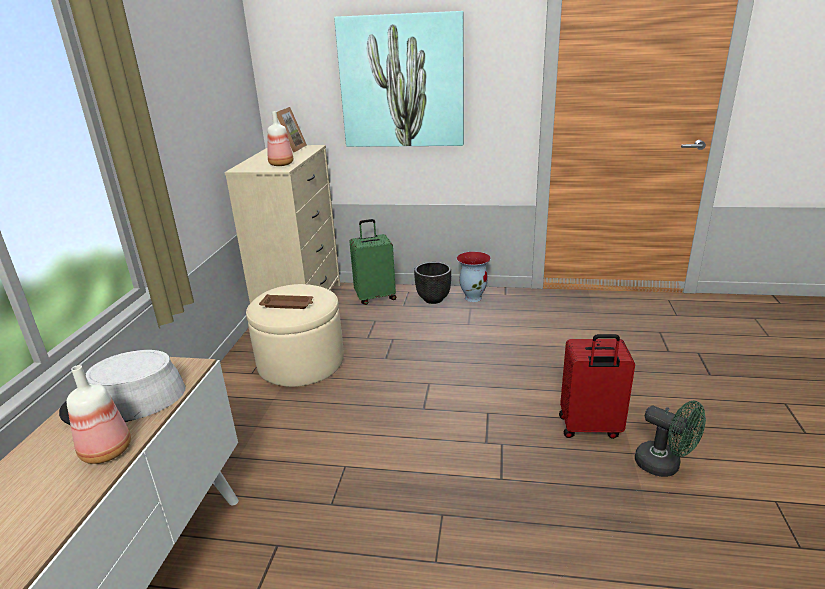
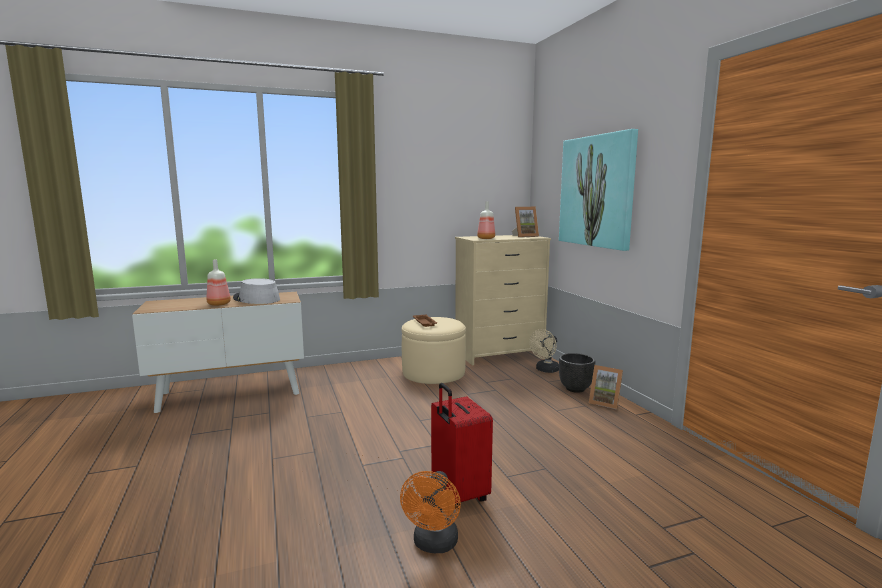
camera: 60 degrees right, 15 degrees down
(375, 297) = (545, 370): green suitcase -> beige fan
(473, 297) = (605, 403): vase -> picture frame
(664, 465) = (434, 545): green fan -> orange fan

